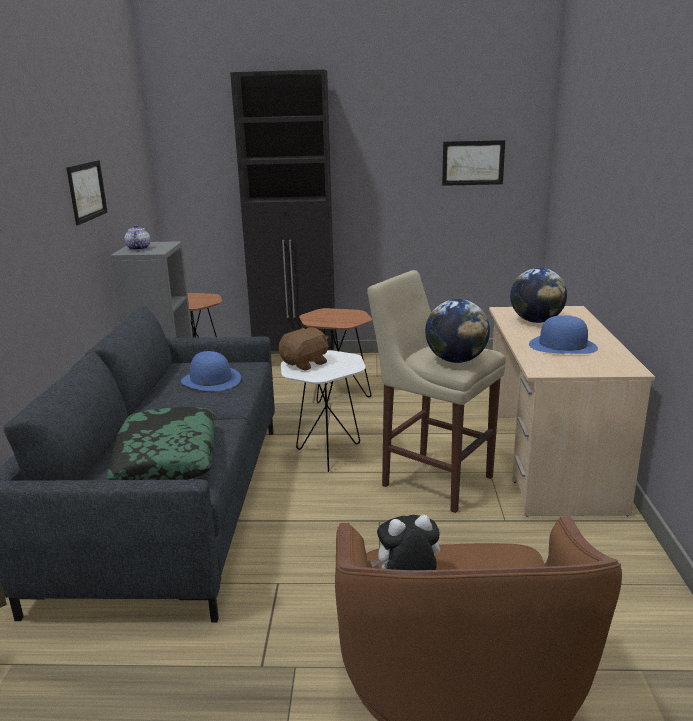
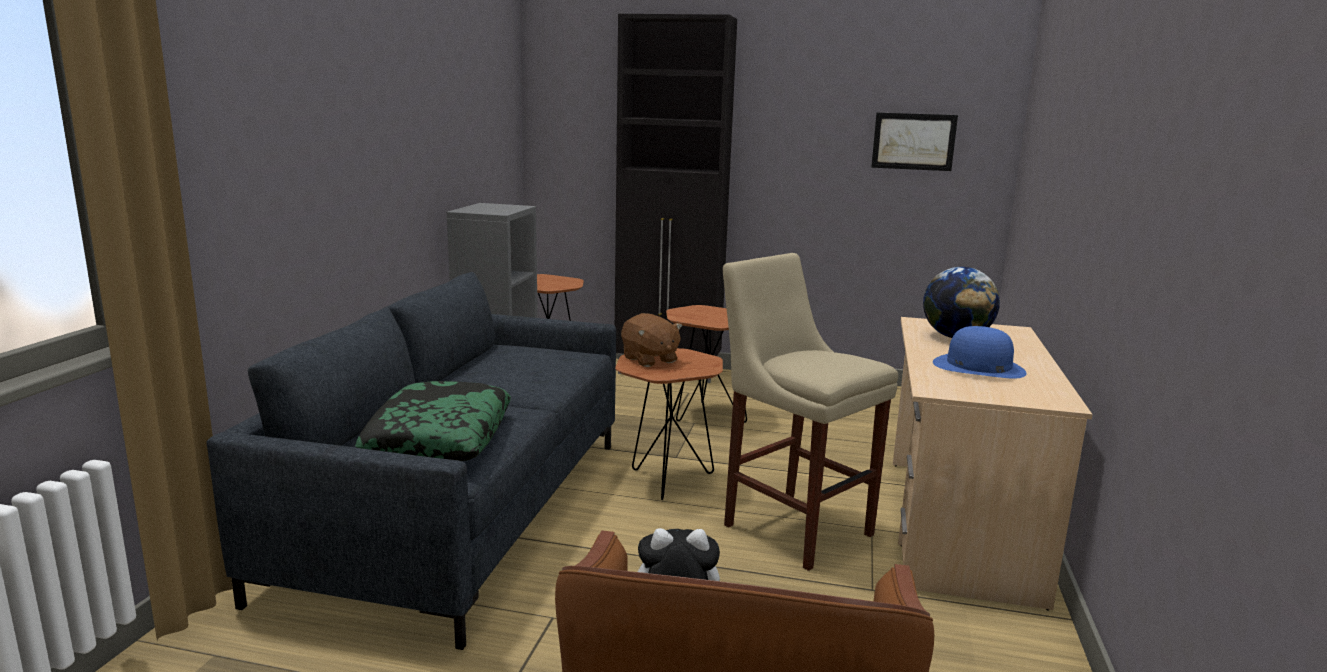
camera: 10 degrees right, 5 degrees down
(87, 191) = (427, 134): picture -> none
(138, 248) = (482, 208): teapot -> none
(211, 380) = (530, 365): blue hat -> none
(305, 363) = (649, 359): brown plush toy -> brown plush toy turned 90 degrees clockwise
(326, 455) = (666, 481): white side table -> brown side table
(456, 360) = (826, 367): globe -> none

